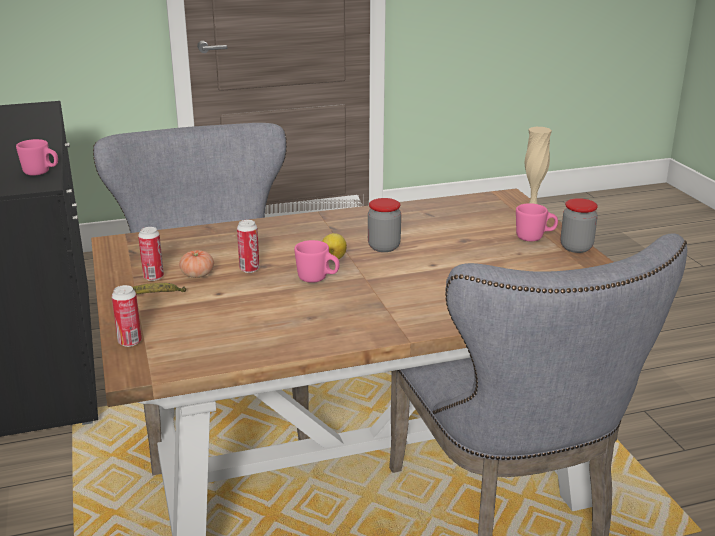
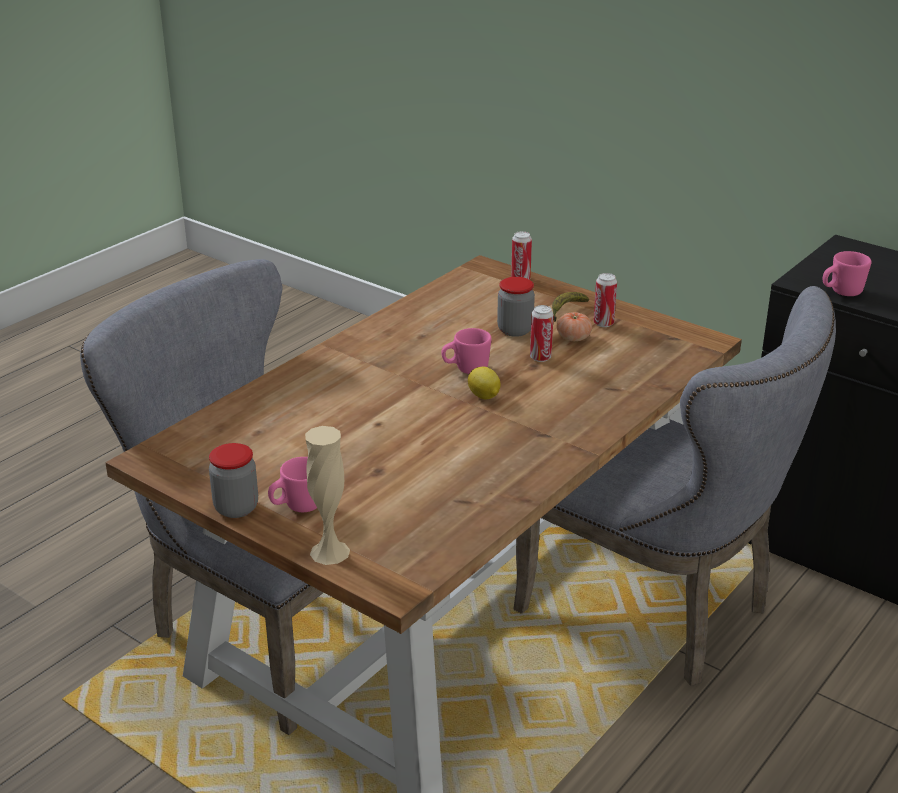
camera: 145 degrees right, 5 degrees up
(384, 247) = (453, 428): jar -> jar (515, 330)

